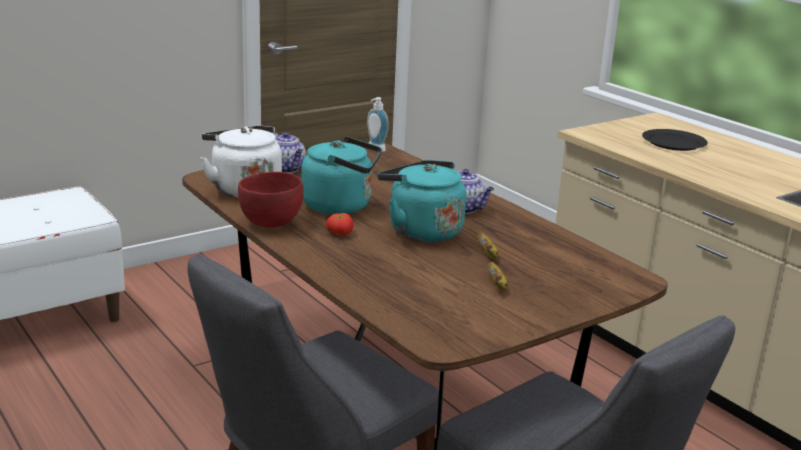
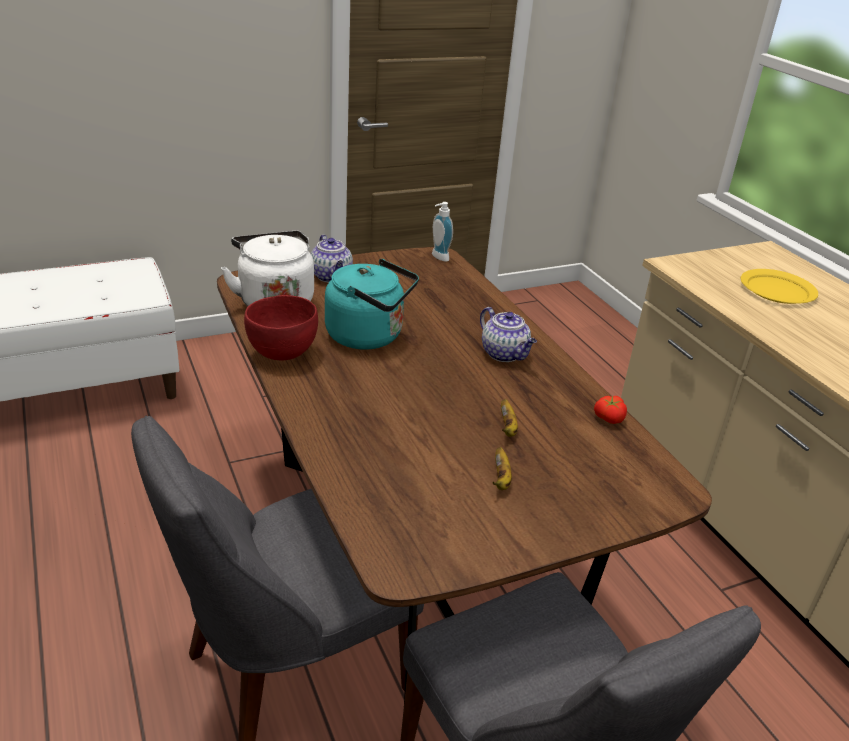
camera: 10 degrees right, 10 degrees up
(339, 233) = (351, 375): tomato -> tomato (608, 418)
(421, 231) = (443, 383): turquoise kettle -> none
(674, 143) = (777, 290): black plate -> yellow plate

